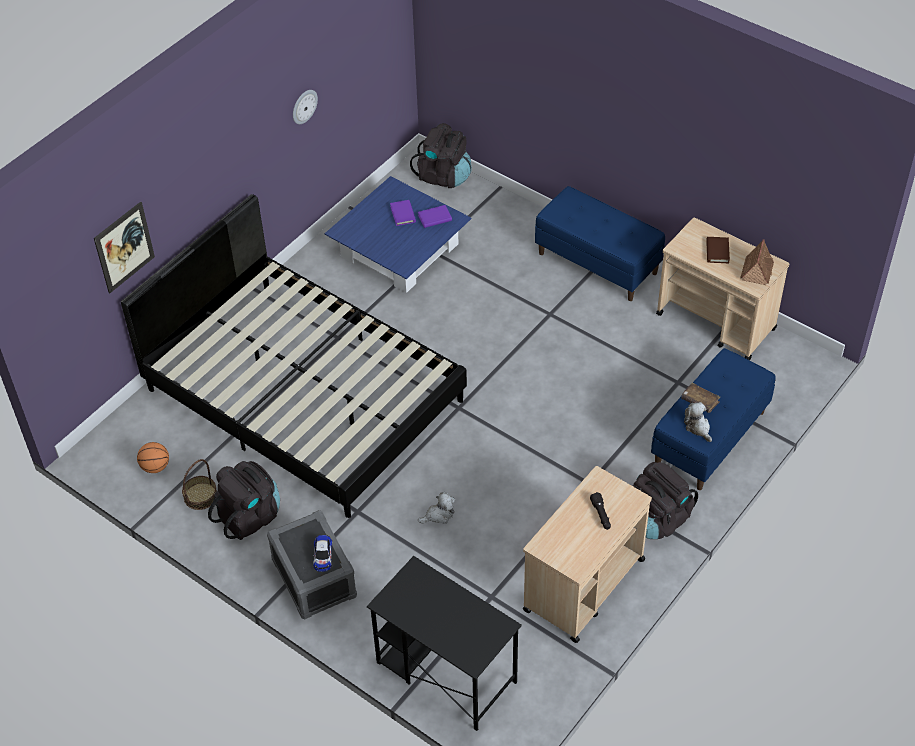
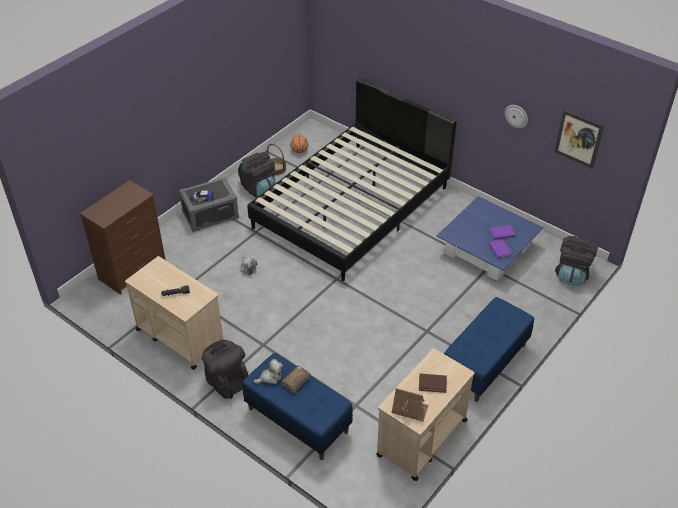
camera: 90 degrees right, 5 degrees down
(124, 247) = (373, 53): picture -> picture (578, 139)
(445, 672) = (132, 269): black desk -> brown dresser

